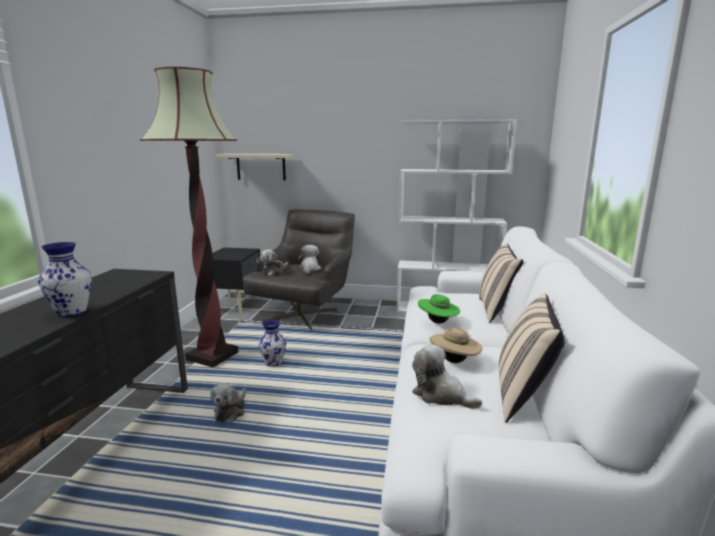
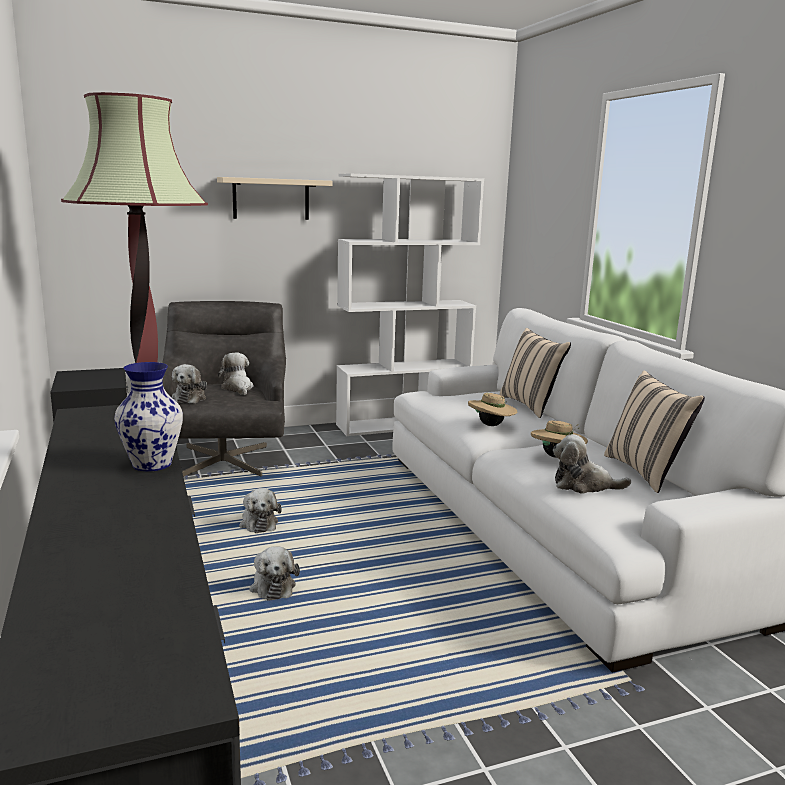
camera: 30 degrees left, 0 degrees up
(261, 167) = (117, 236): beige shelf -> beige shelf (271, 199)
(273, 363) = (258, 523): vase -> plush toy
(438, 322) = (491, 425): green hat -> beige hat

